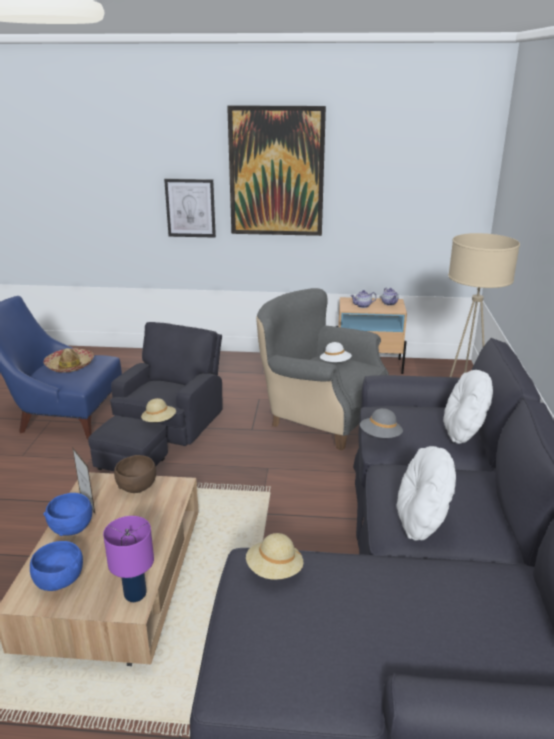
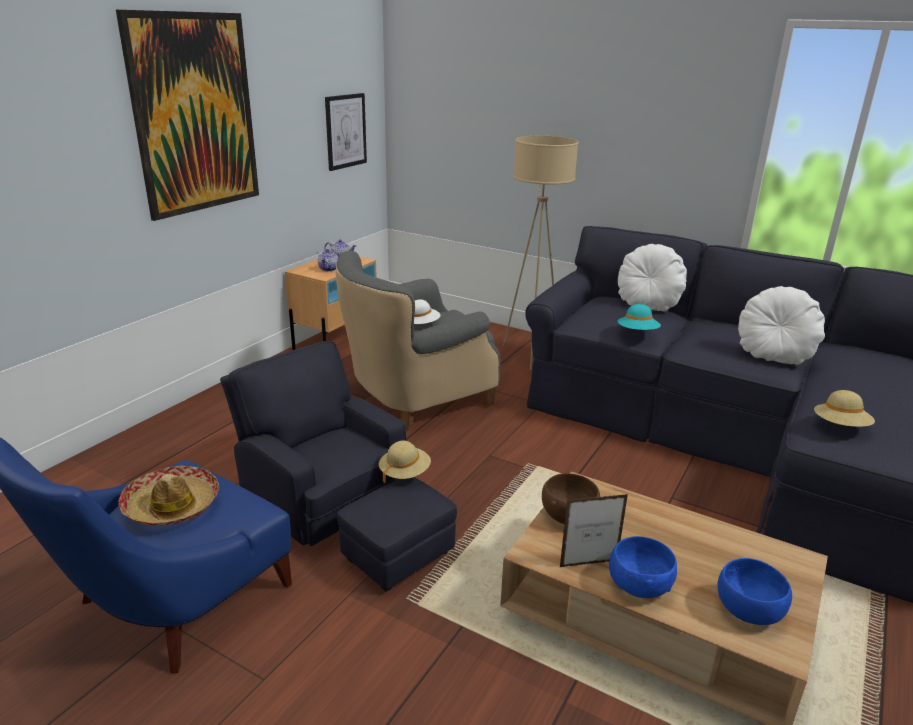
camera: 65 degrees left, 0 degrees up
(134, 596) = (783, 555): purple table lamp -> none
(190, 208) = (83, 193): picture -> picture (345, 131)
(380, 436) = (637, 333): grey hat -> turquoise hat

